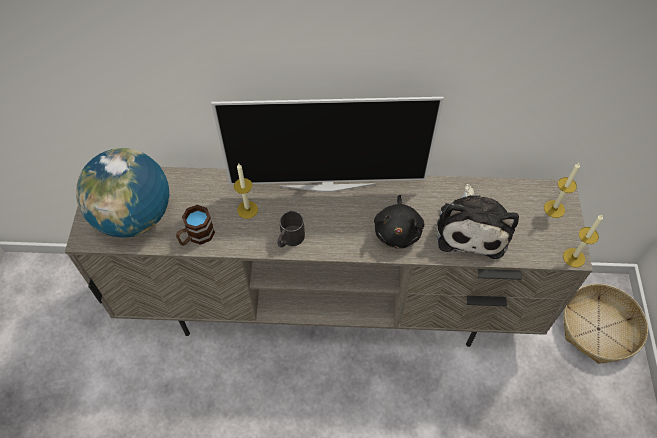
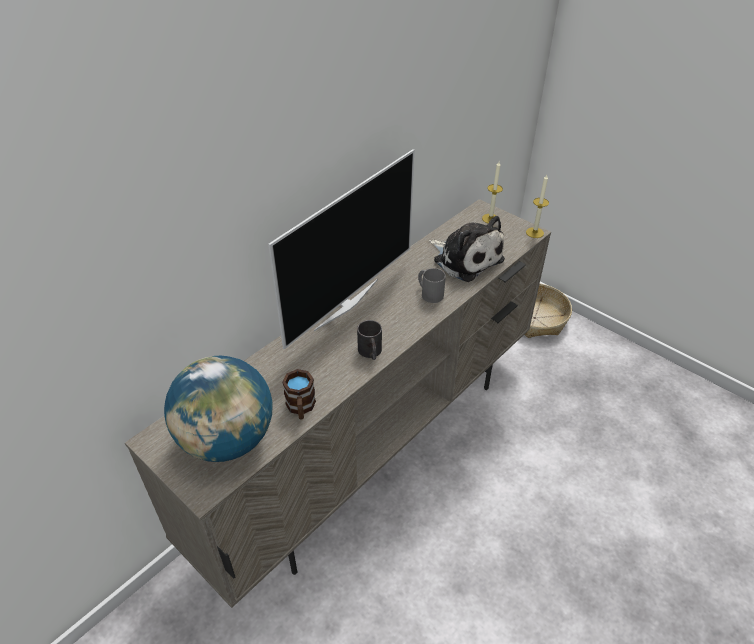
camera: 50 degrees left, 15 degrees down
(247, 209) = (313, 361): candle -> none
(398, 231) = (429, 293): black plush toy -> grey mug

